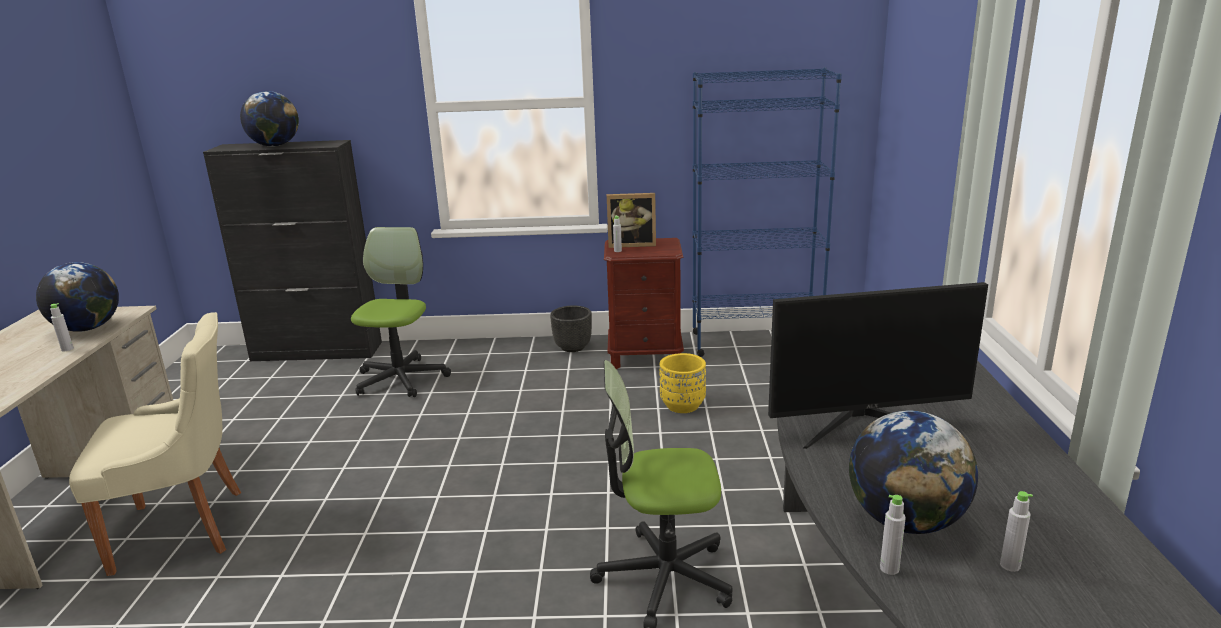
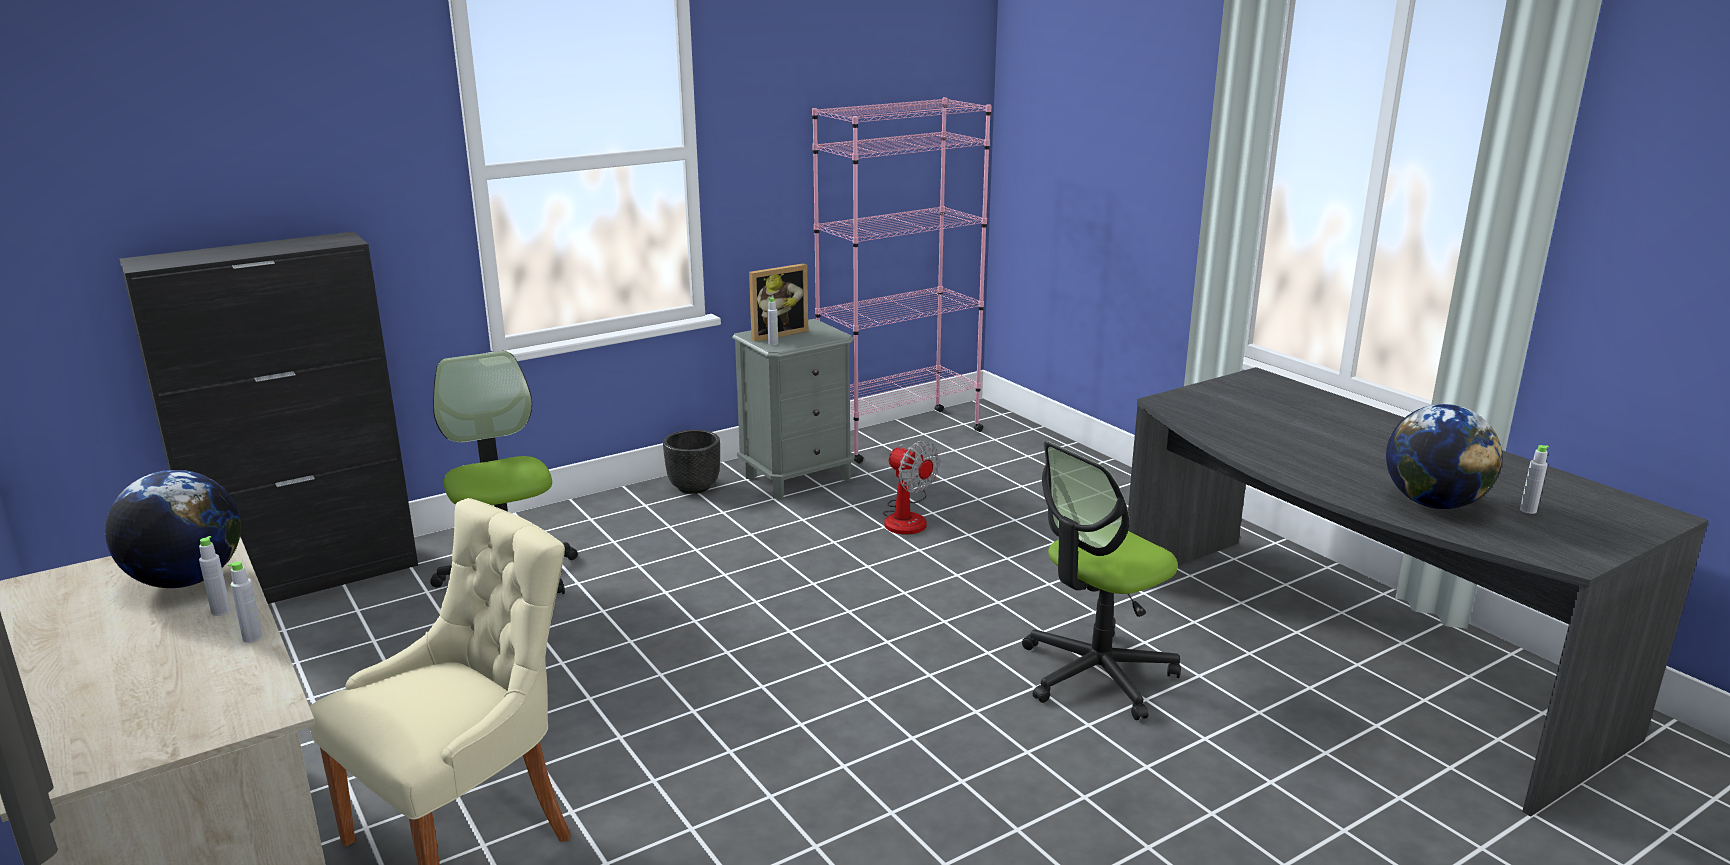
camera: 35 degrees left, 0 degrees up
(275, 146) = (244, 251): globe -> none
(645, 357) = (798, 478): brown nightstand -> grey nightstand
(682, 405) = (907, 517): yellow planter -> fan
(755, 342) = (899, 435): blue bookcase -> pink bookcase
(865, 424) = (1300, 446): monitor -> none
(889, 568) = (1472, 535): grey bottle -> grey bottle (252, 638)

